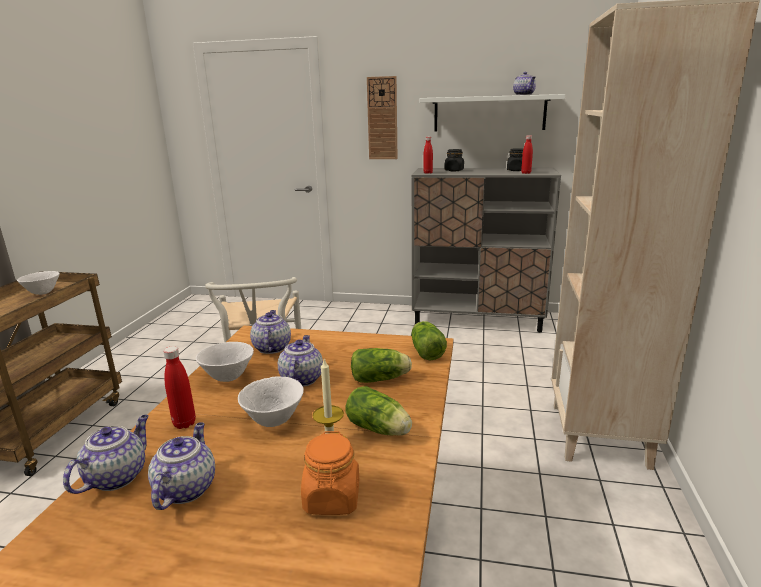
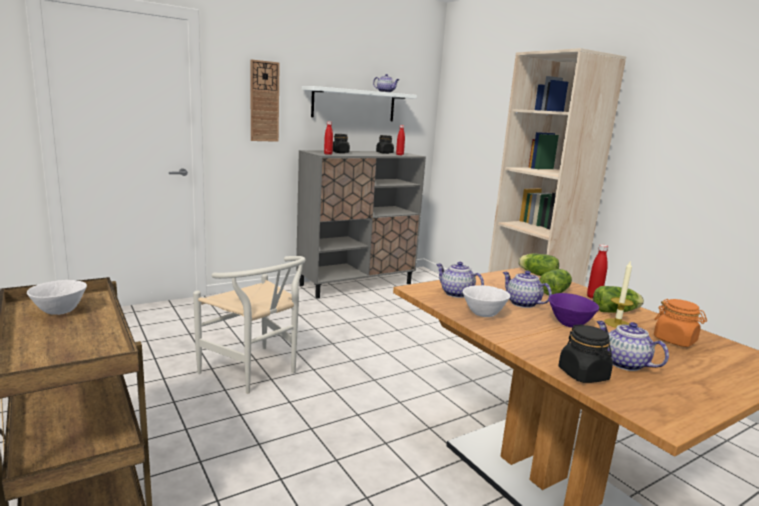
camera: 45 degrees left, 5 degrees down
(117, 476) = (583, 375): teapot -> black jar
(184, 423) = (535, 342): red bottle -> red bottle (594, 297)
(273, 421) = (570, 324): white bowl -> purple bowl

